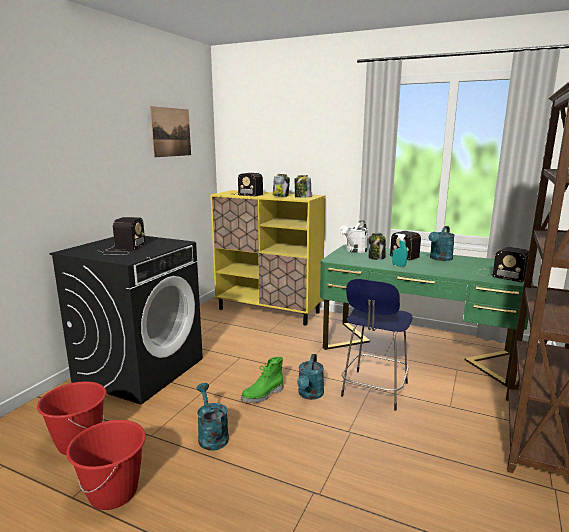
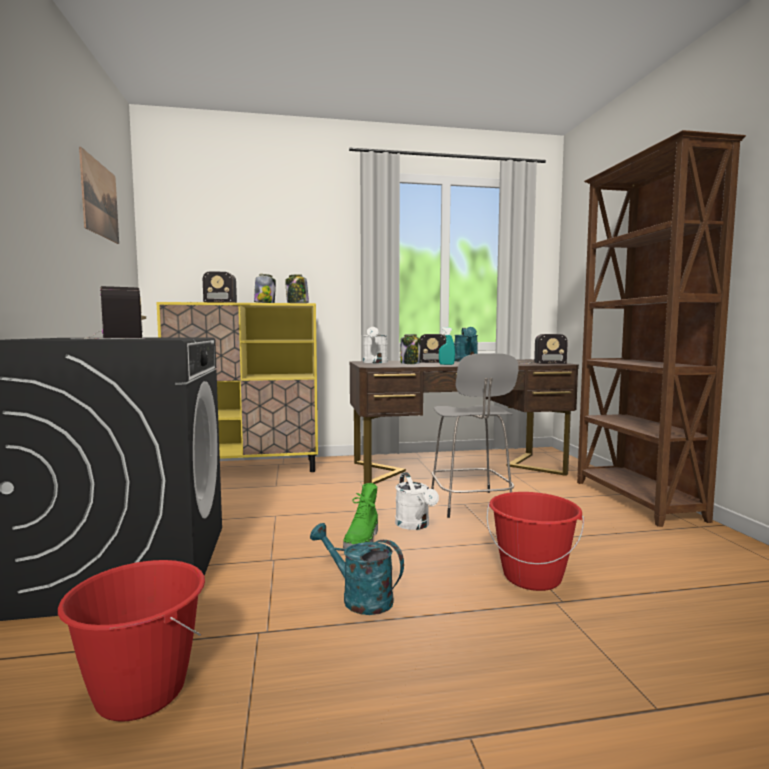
camera: 35 degrees left, 10 degrees down
(114, 493) = (313, 724): red bucket -> red bucket (532, 577)
(310, 395) = (415, 525): turquoise watering can -> white watering can
(374, 391) = (471, 505): blue stool -> grey stool
(415, 351) = (457, 468): green desk -> brown desk

